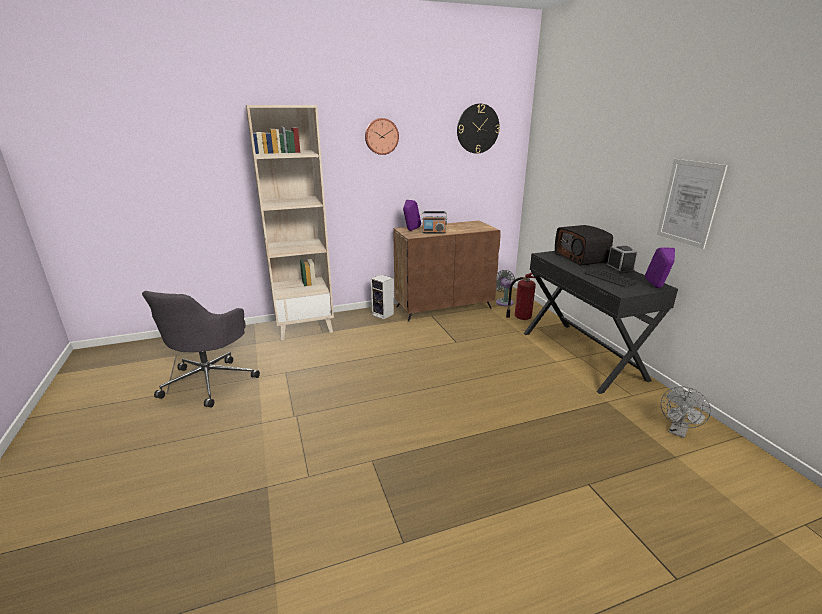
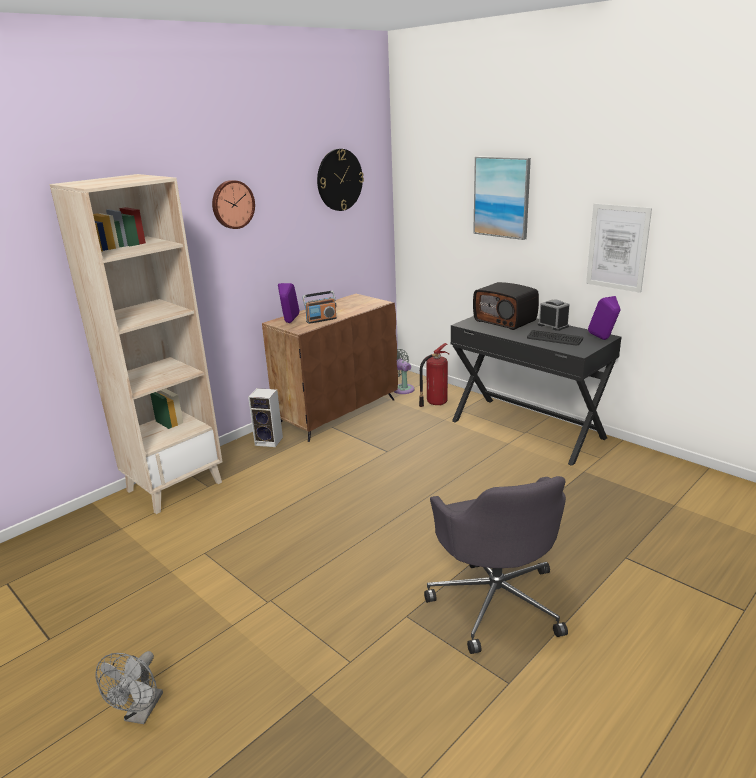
camera: 25 degrees left, 0 degrees up
(210, 381) = (102, 600): grey office chair -> grey office chair (496, 600)
(602, 151) = (502, 197): none -> picture
(678, 431) = (661, 481): grey fan -> grey fan (141, 713)

